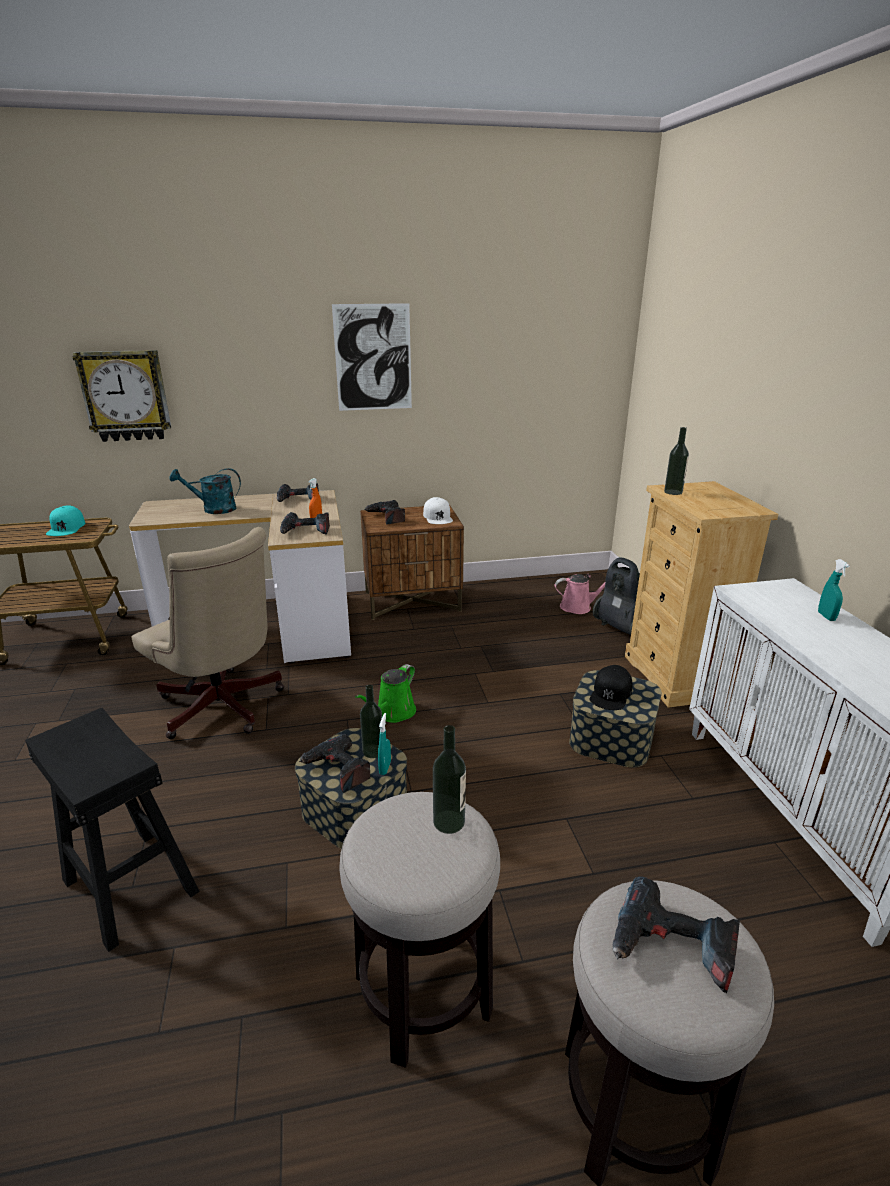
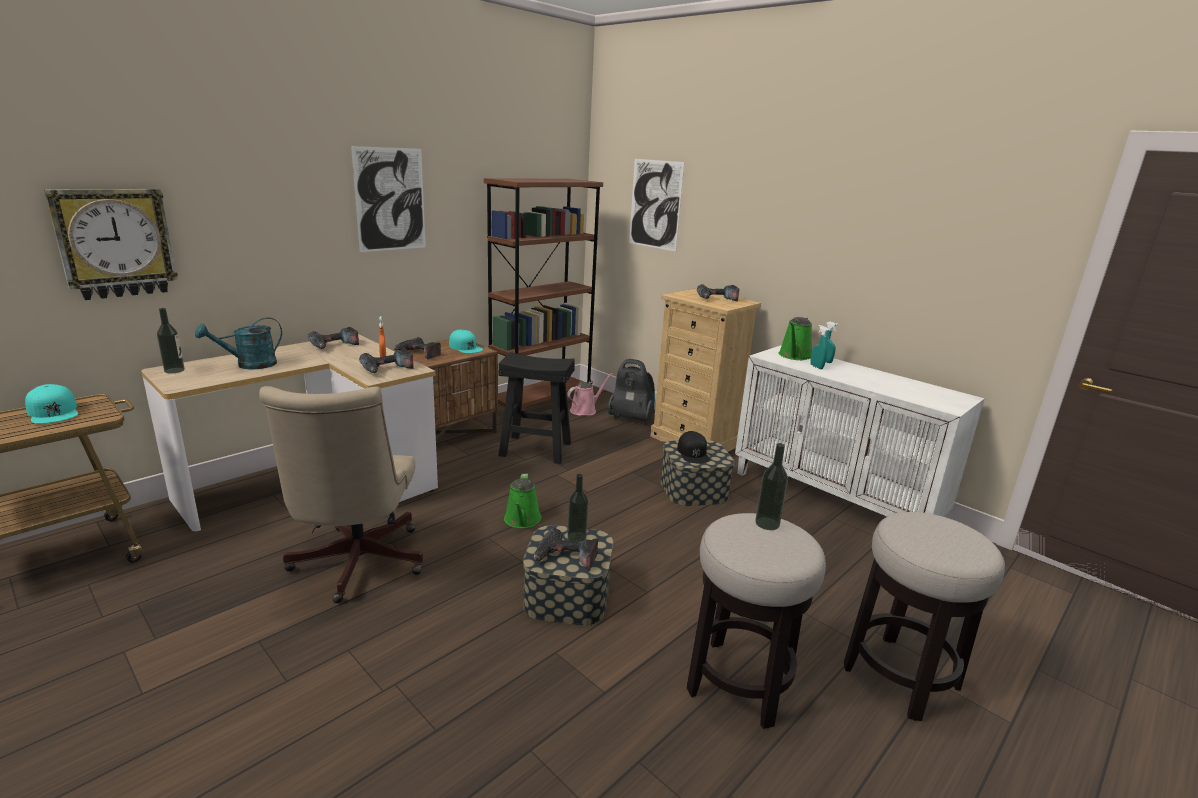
camera: 35 degrees left, 5 degrees down
(129, 886) = (432, 731): black stool -> black stool (535, 449)
(223, 709) = (355, 566): beige office chair -> beige office chair turned 75 degrees clockwise
(385, 768) = (599, 544): turquoise spray bottle -> turquoise spray bottle (816, 367)
(438, 517) = (465, 347): white cap -> turquoise cap
(537, 589) = (540, 404): none -> brown bookcase
(671, 948) = (940, 536): power drill -> power drill (716, 299)
(673, 492) = (684, 297): bottle -> bottle (174, 370)
(691, 366) = (655, 204): none -> picture
(786, 599) = (794, 356): none -> green watering can

